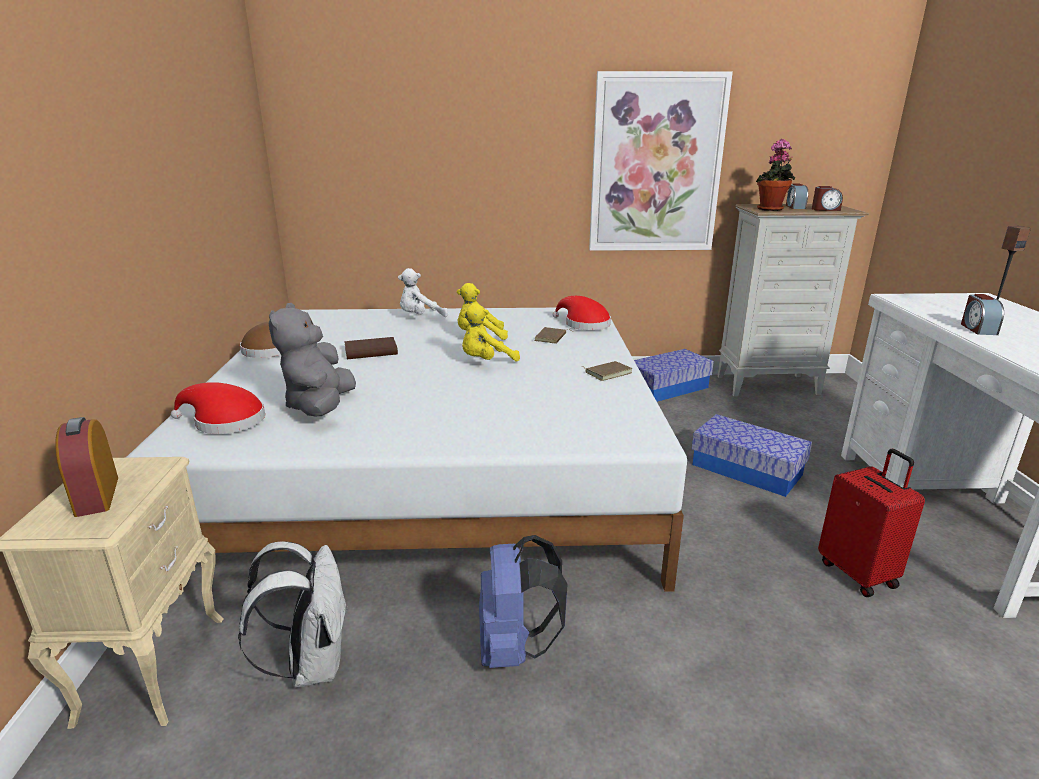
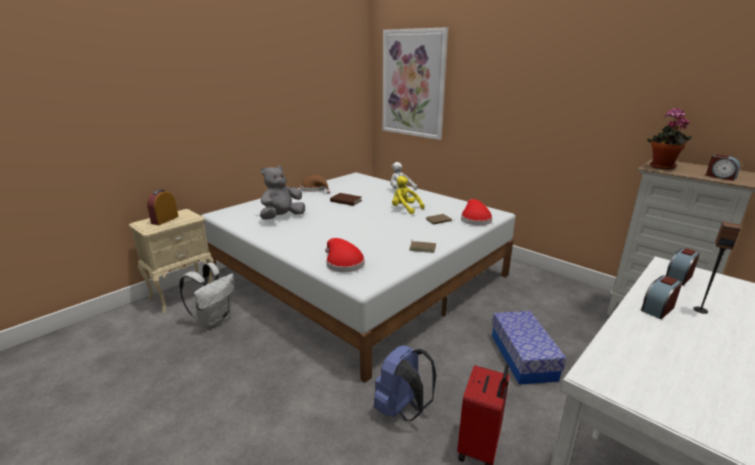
camera: 45 degrees right, 0 degrees up
(224, 421) = (247, 211): red hat -> red hat (343, 263)
(486, 361) = (380, 221): yellow plush toy -> none
(514, 648) = (270, 358): blue backpack -> blue backpack (402, 409)
(656, 164) = (586, 118): picture -> picture (413, 84)
(667, 388) = (563, 288): storage box -> none
(795, 207) = (697, 169): alarm clock -> alarm clock (678, 277)

